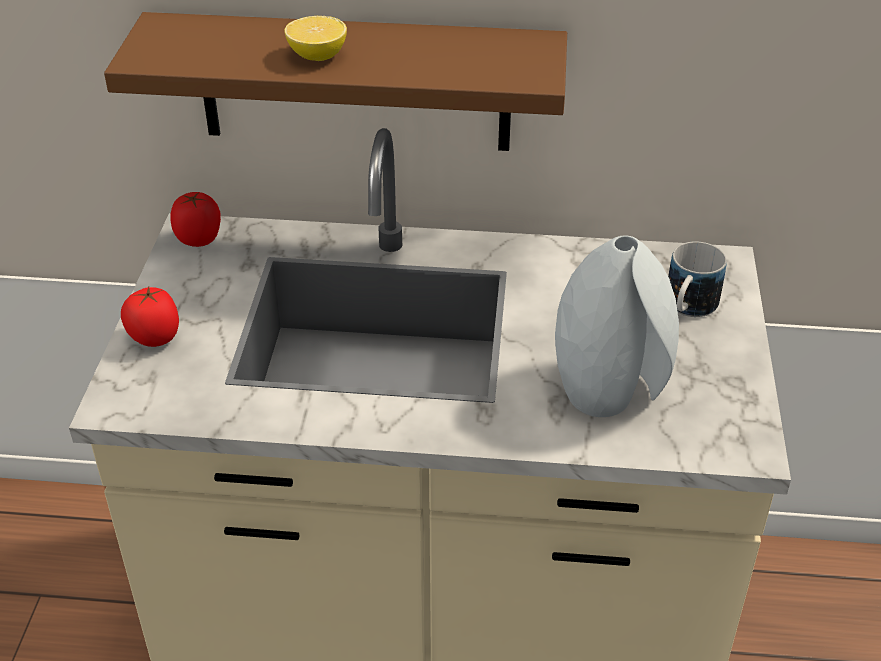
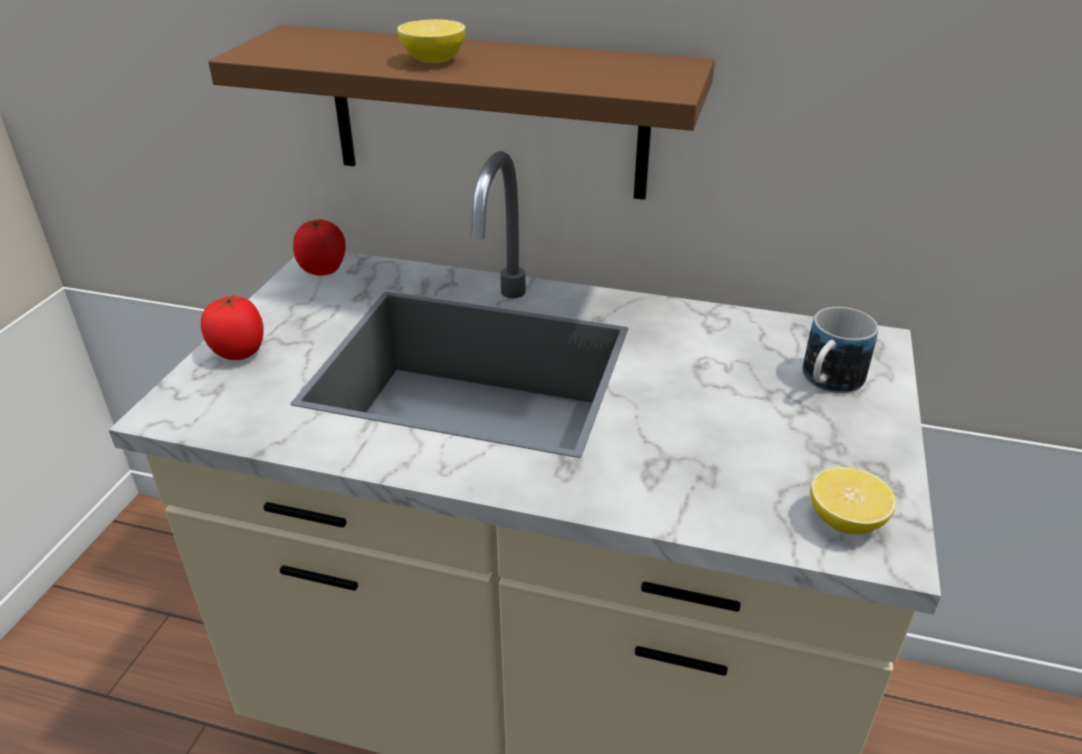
camera: 10 degrees right, 5 degrees down
(610, 390) = (721, 459): grey vase -> none
(715, 430) = (845, 521): none -> lemon

